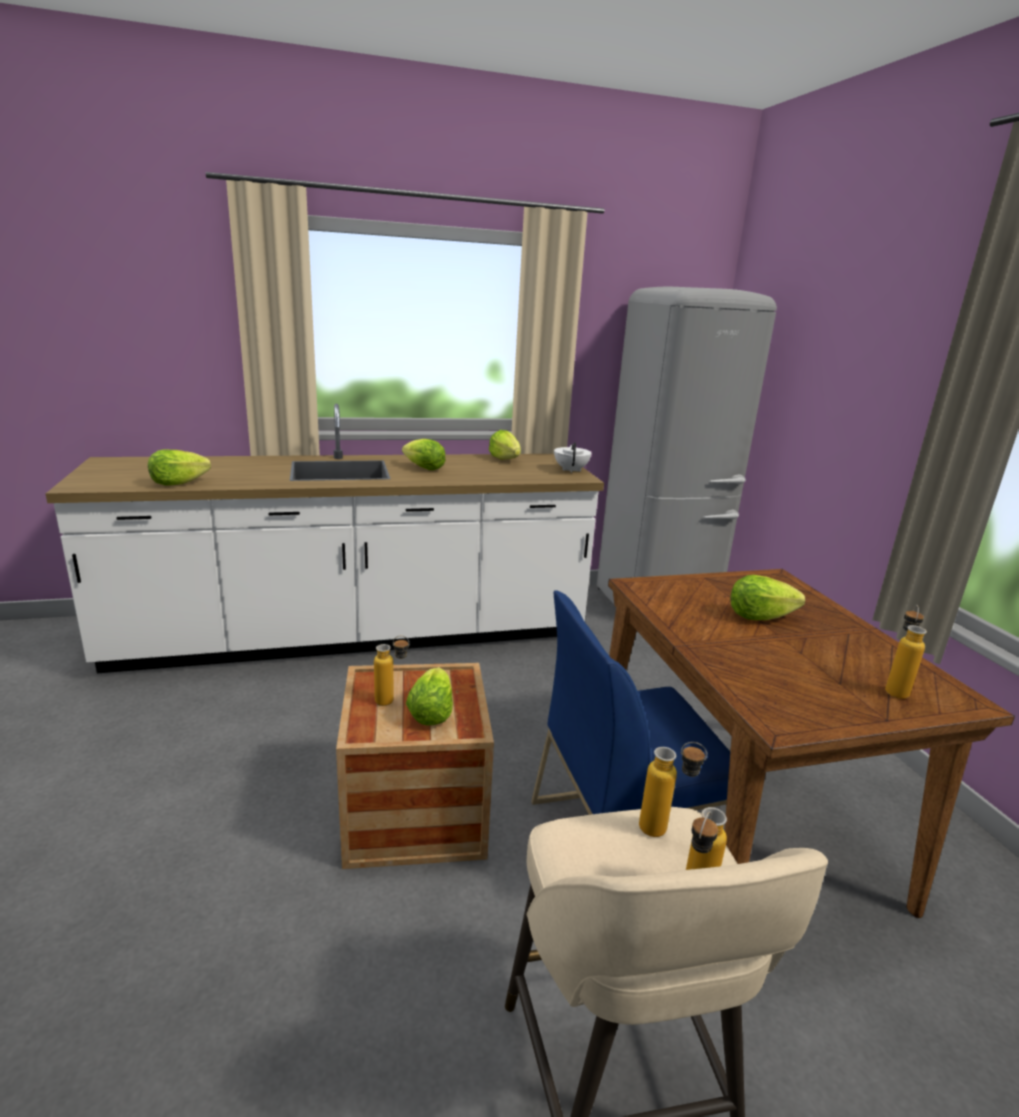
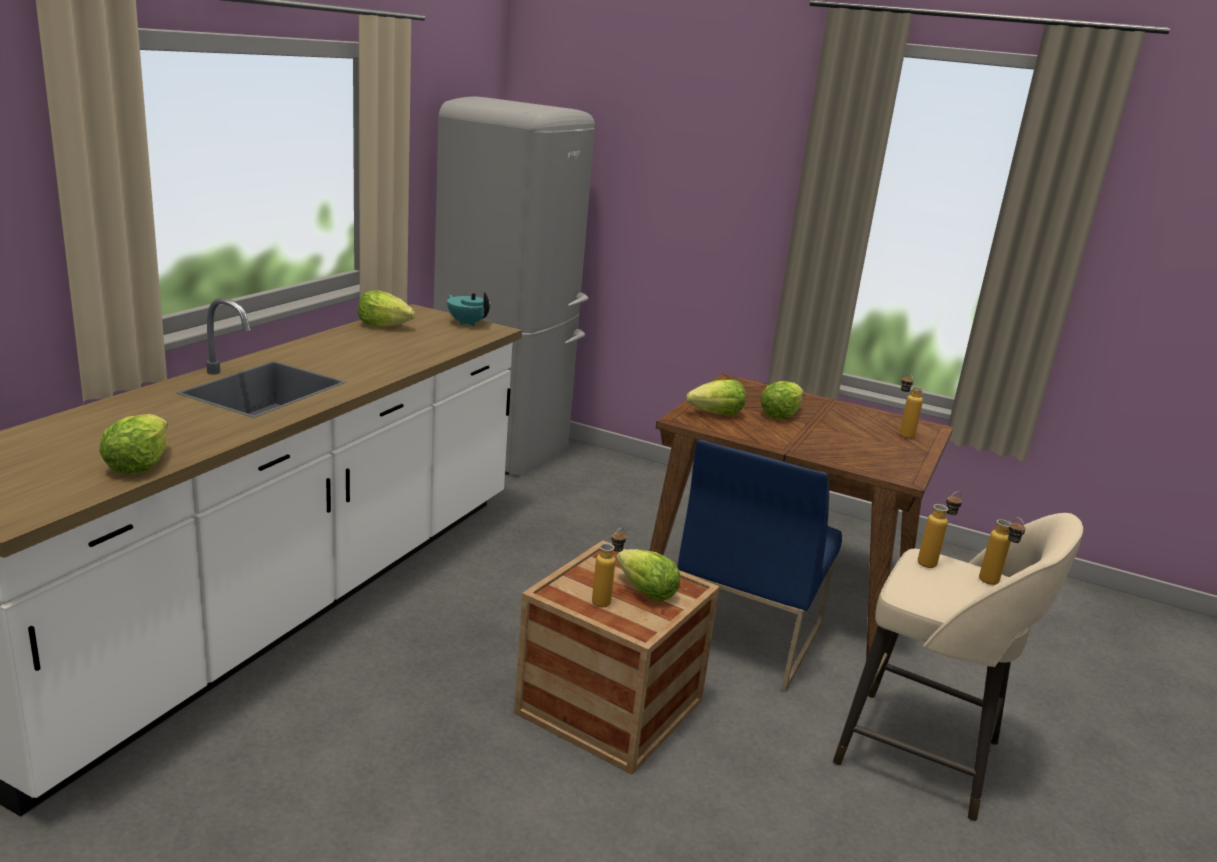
camera: 50 degrees left, 0 degrees up
(424, 468) = (342, 359): lettuce -> lettuce (717, 414)
(571, 470) = (467, 323): white teapot -> turquoise teapot

